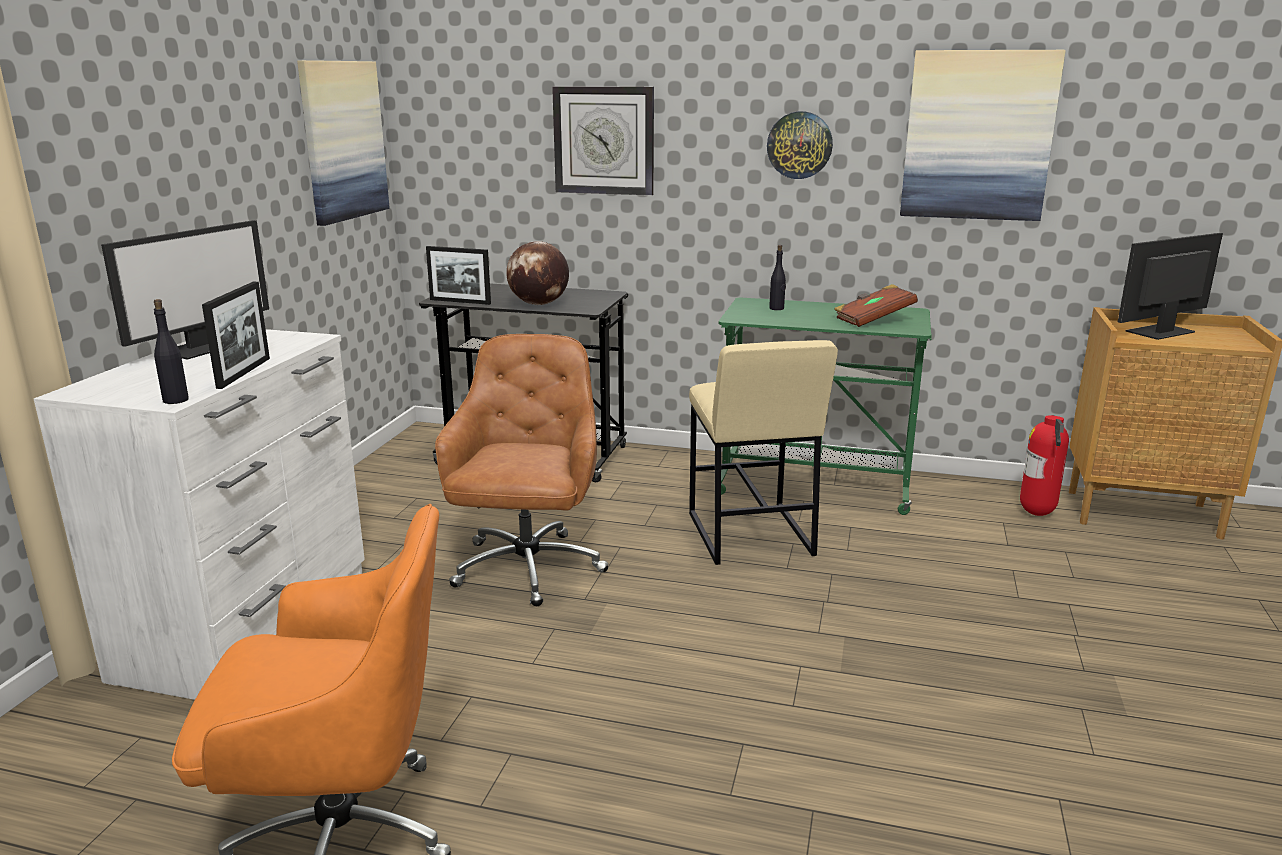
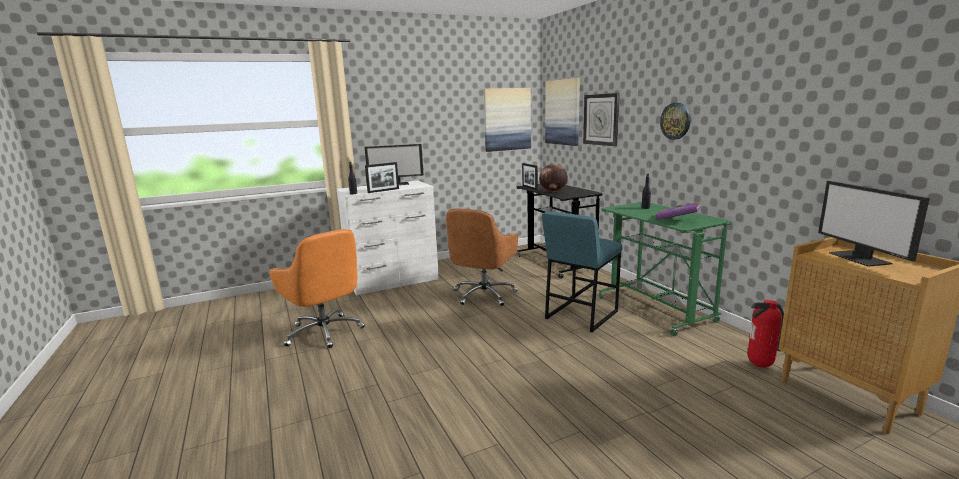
camera: 50 degrees right, 5 degrees down
(529, 567) = (483, 295): brown office chair -> brown office chair turned 150 degrees clockwise
(751, 535) = (580, 315): beige stool -> blue stool
(873, 320) = (677, 219): brown book -> purple book
(978, 136) = (766, 114): picture -> picture (563, 112)
(1160, 332) = (860, 258): monitor -> monitor turned 120 degrees counterclockwise

